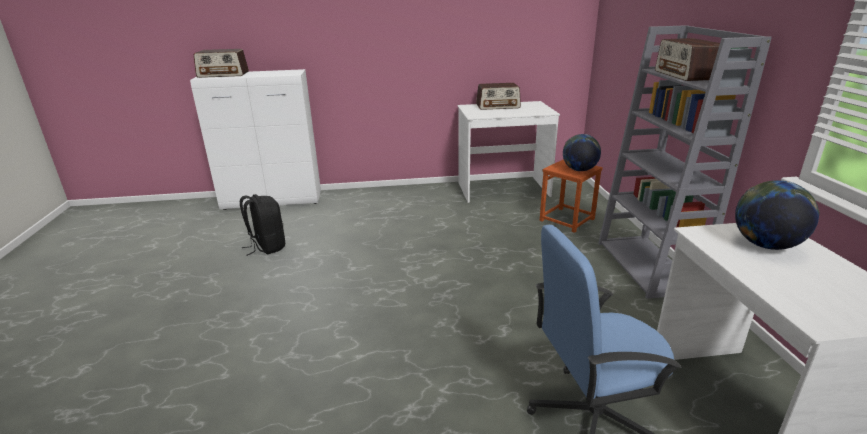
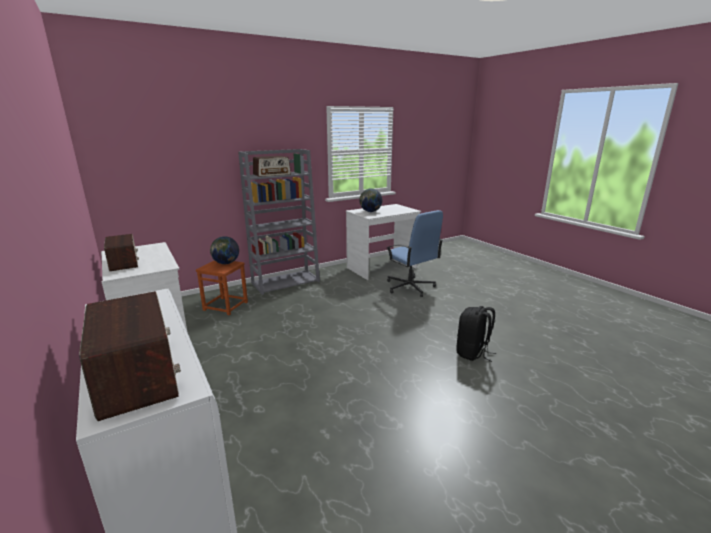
camera: 115 degrees left, 5 degrees down
(267, 246) = (347, 461): black backpack -> black backpack (473, 353)

